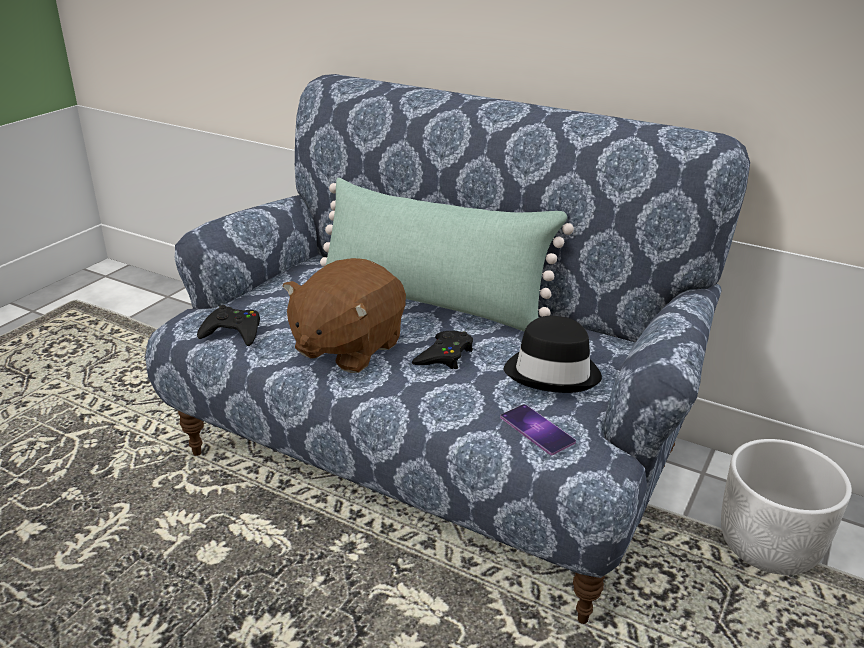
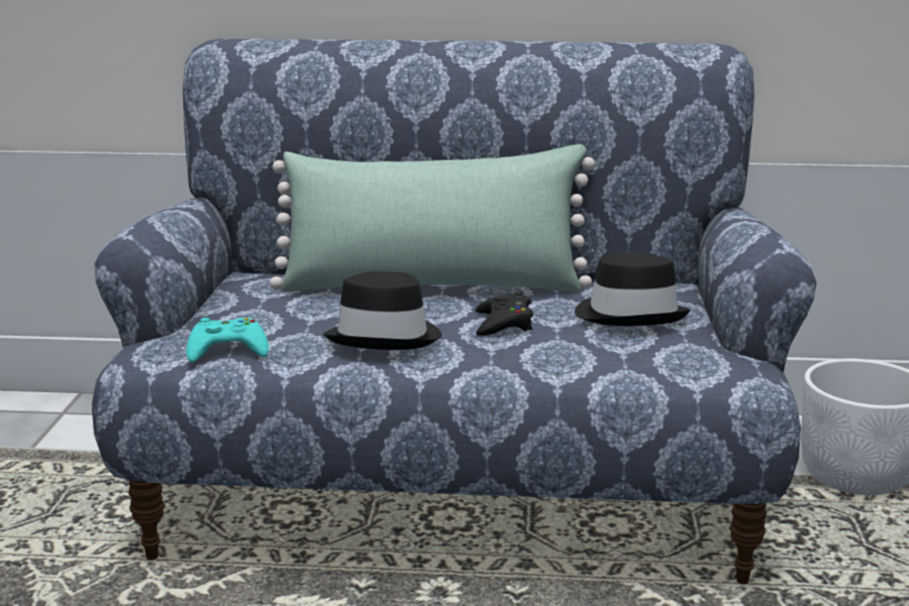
camera: 25 degrees left, 10 degrees down
(233, 332) = (227, 349): black game controller -> turquoise game controller
(347, 347) = (385, 337): brown plush toy -> black hat
(537, 429) = (667, 358): phone -> none

